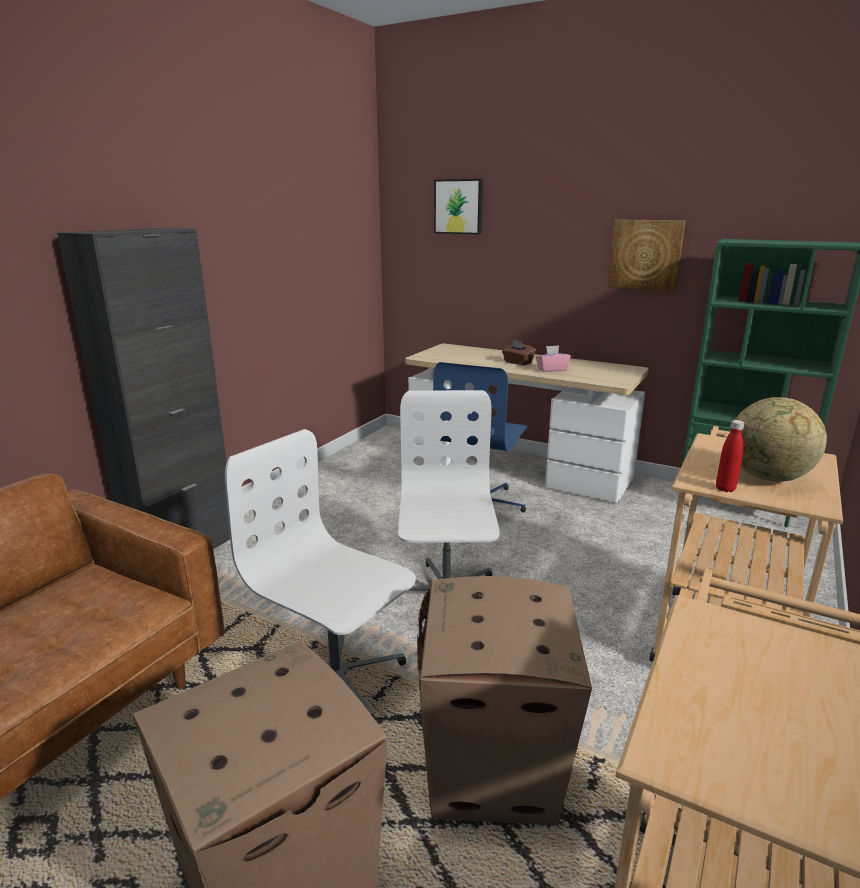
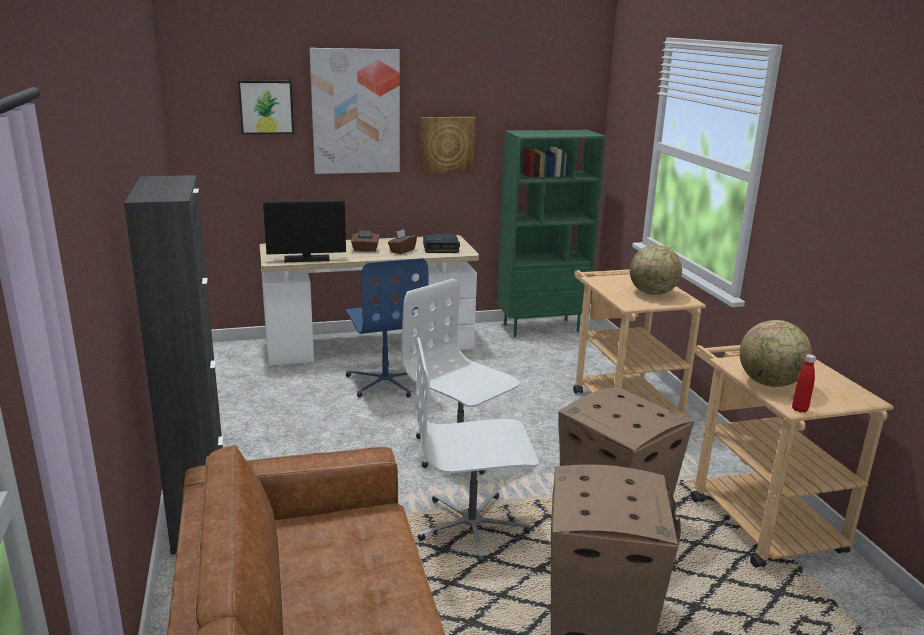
camera: 45 degrees left, 0 degrees up
(451, 359) = (307, 258): none -> monitor
(543, 212) = (356, 112): none -> picture
(551, 369) = (402, 251): pink tissue box -> brown tissue box
(598, 374) = (441, 248): none -> alarm clock
(705, 684) = (769, 383): none -> globe
(725, 489) = (647, 305): red bottle -> red bottle (799, 409)

